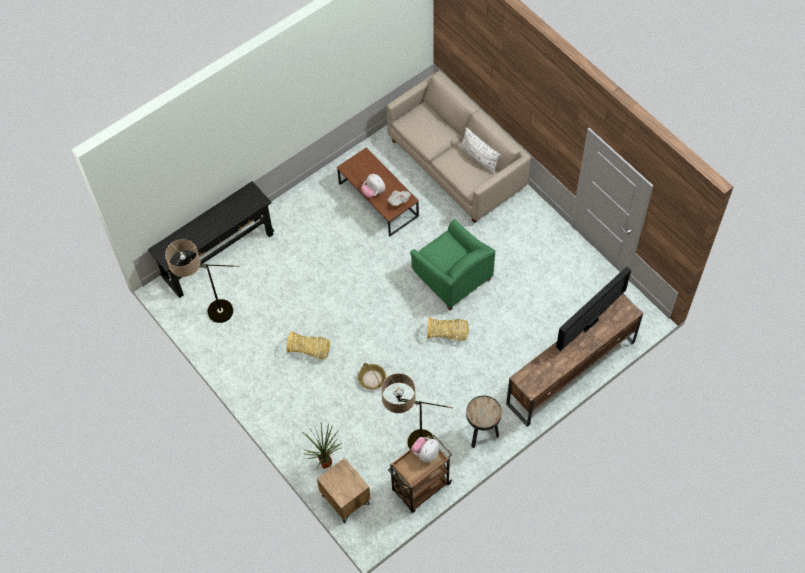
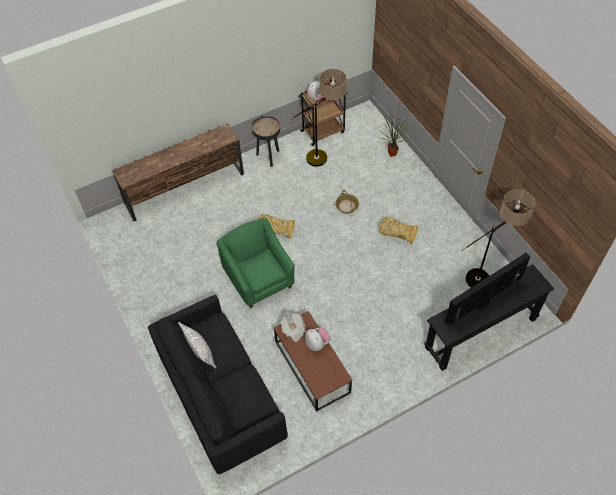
camera: 170 degrees left, 5 degrees down
(345, 500) = (380, 131): brown nightstand -> none
(456, 164) = (221, 395): beige sofa -> black sofa
(590, 323) = (158, 168): television -> television (481, 304)

